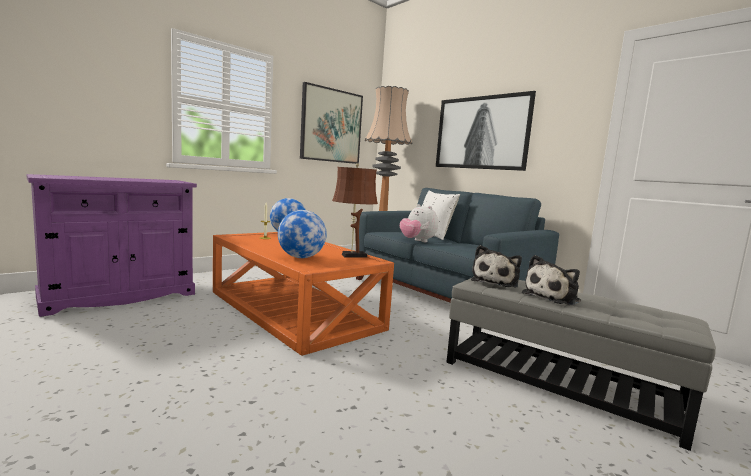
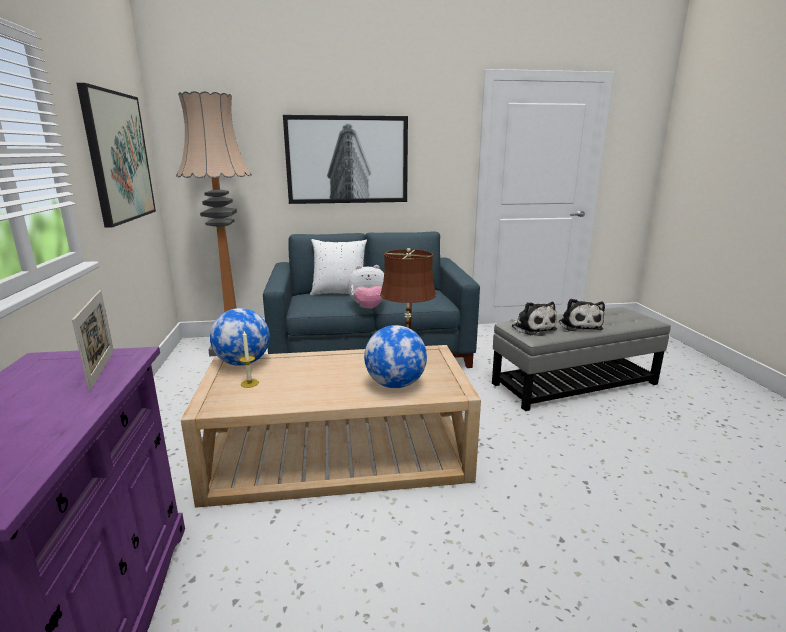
camera: 55 degrees left, 10 degrees up
(163, 181) = (102, 369): none -> picture frame
(294, 309) = (338, 452): orange coffee table -> beige coffee table

